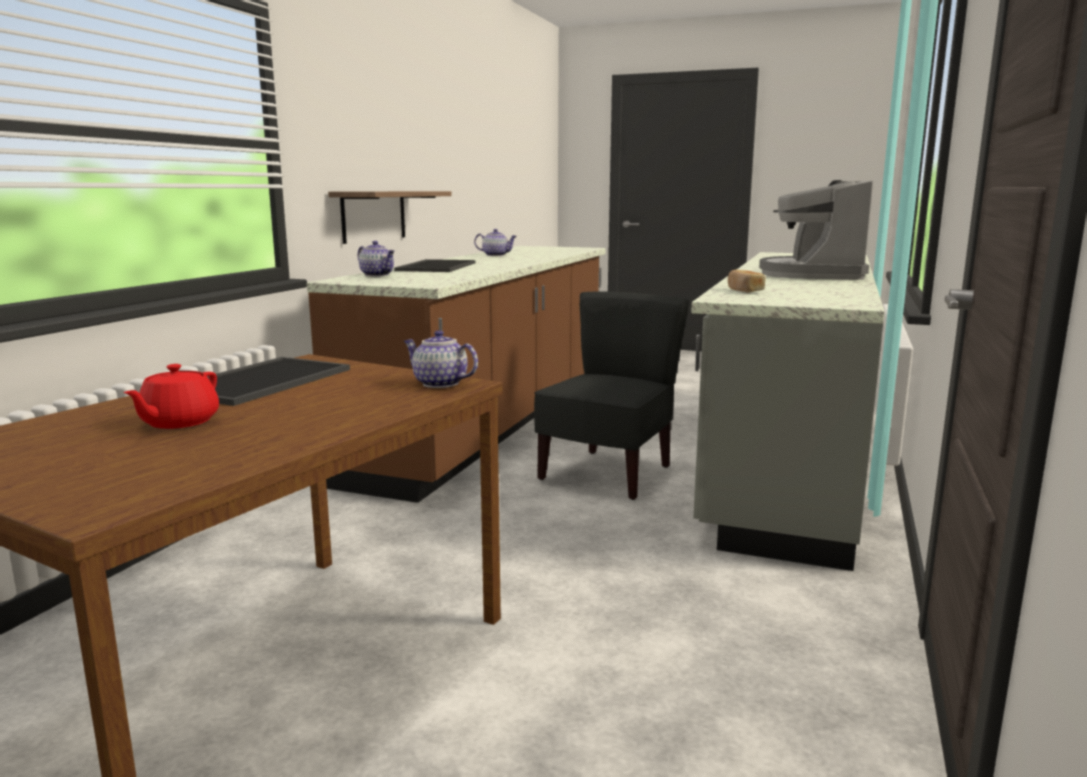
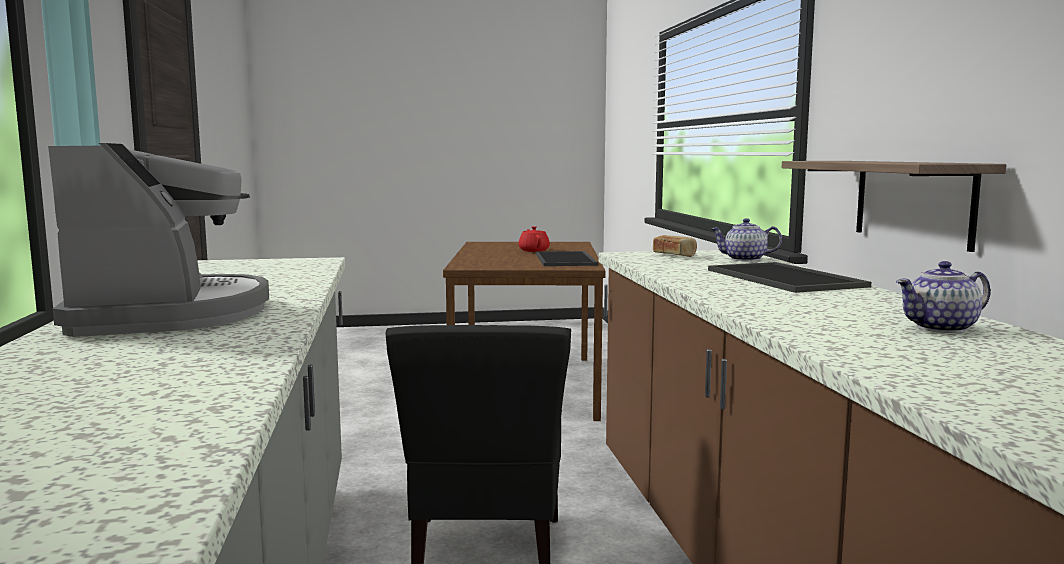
camera: 150 degrees right, 5 degrees down
(439, 384) = (473, 266): teapot -> none
(744, 290) = (296, 270): bread -> bread (674, 255)

